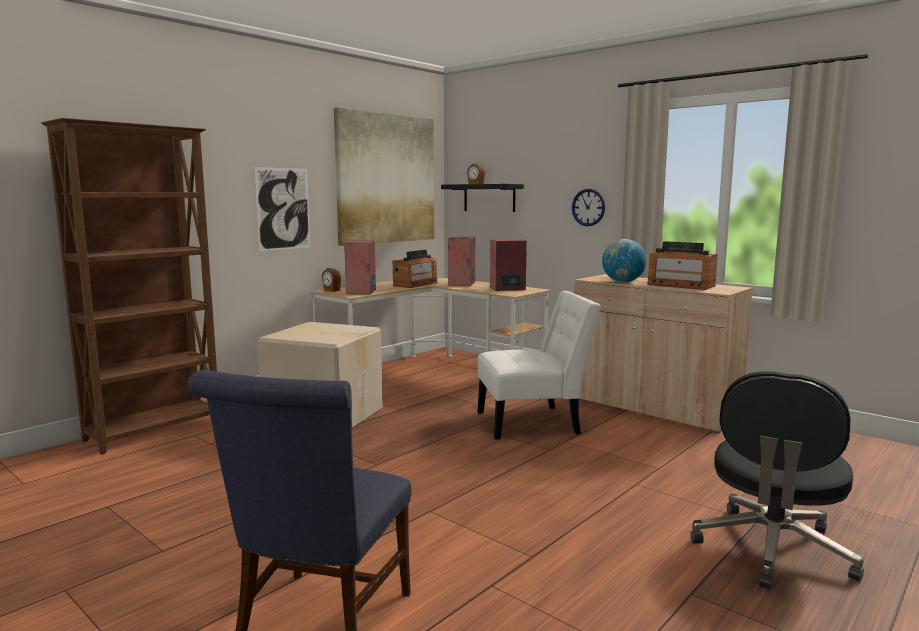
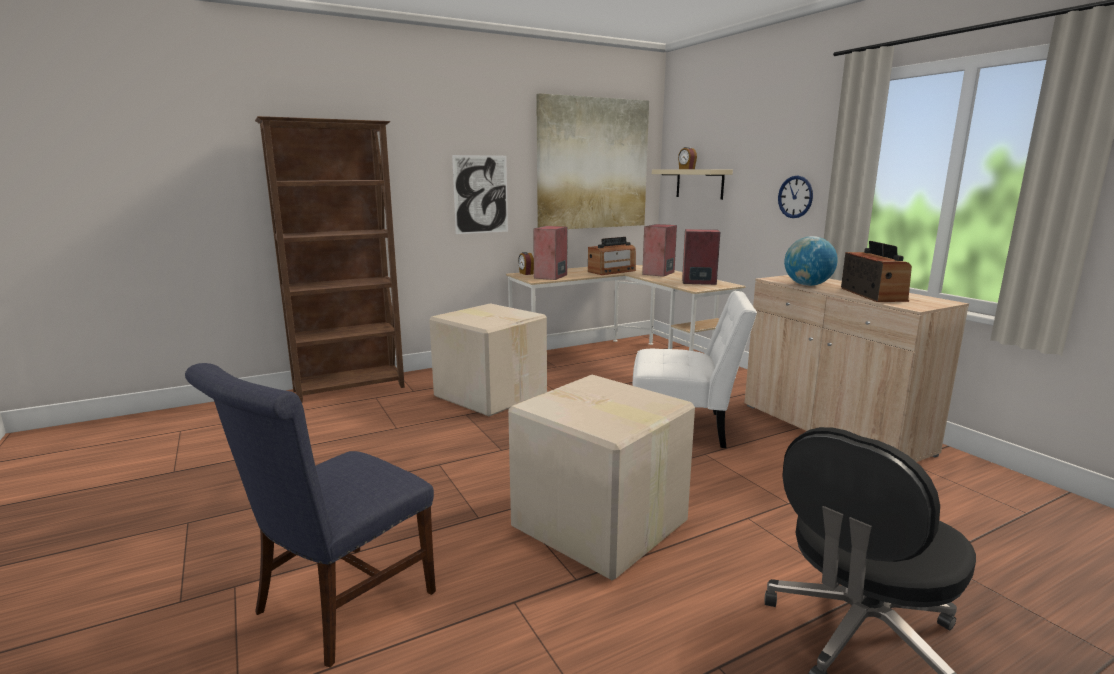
camera: 20 degrees right, 5 degrees up
(489, 198) = (699, 183): black shelf -> beige shelf
(519, 511) = (599, 526): none -> cardboard box
(680, 285) = (873, 294): radio -> radio turned 150 degrees counterclockwise

